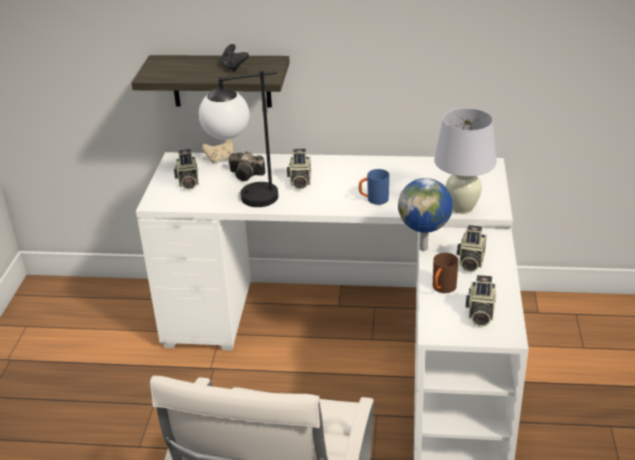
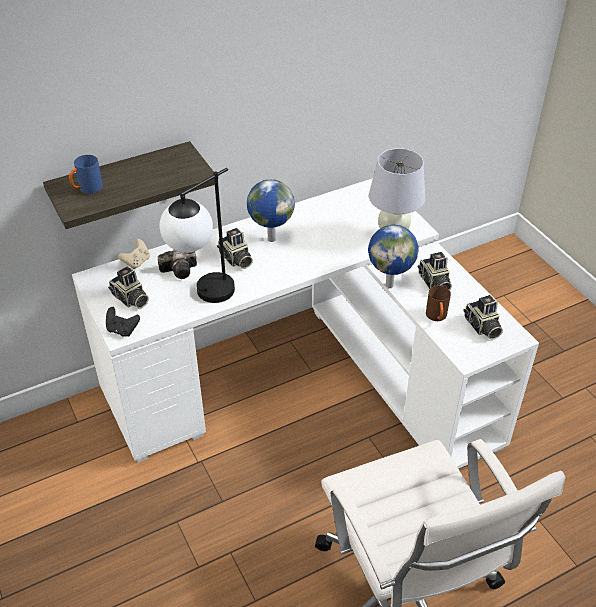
camera: 35 degrees left, 10 degrees up
(234, 67) = (152, 171): black game controller -> black game controller (122, 330)
(346, 176) = (270, 239): none -> globe
(373, 200) = (317, 255): blue mug -> blue mug (87, 189)

